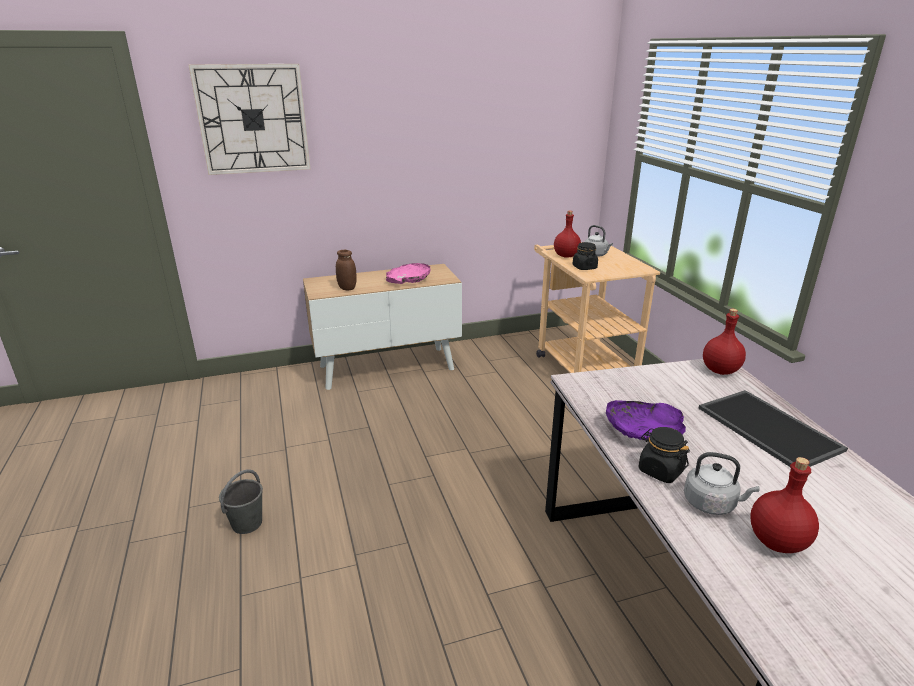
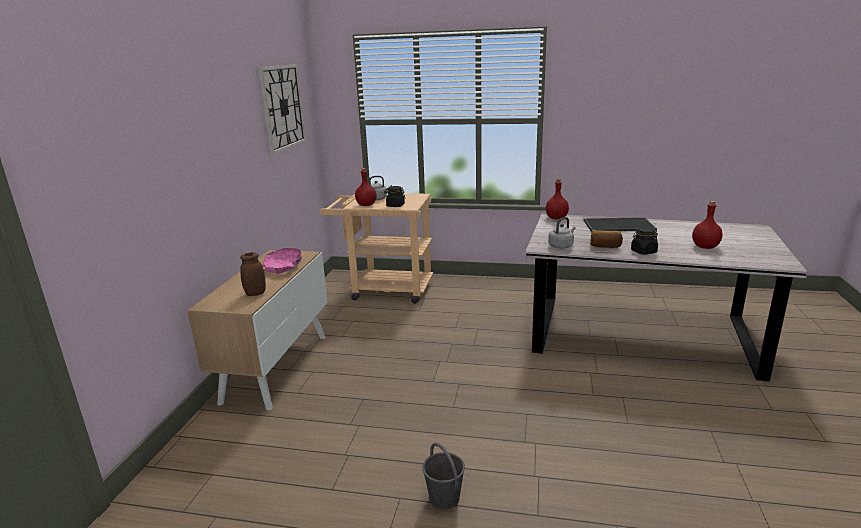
camera: 60 degrees left, 5 degrees down
(253, 119) = (113, 132): wall clock -> wall clock (282, 107)
(642, 431) = (605, 246): purple bowl -> bread
(712, 504) = (674, 250): grey kettle -> grey kettle (561, 246)

